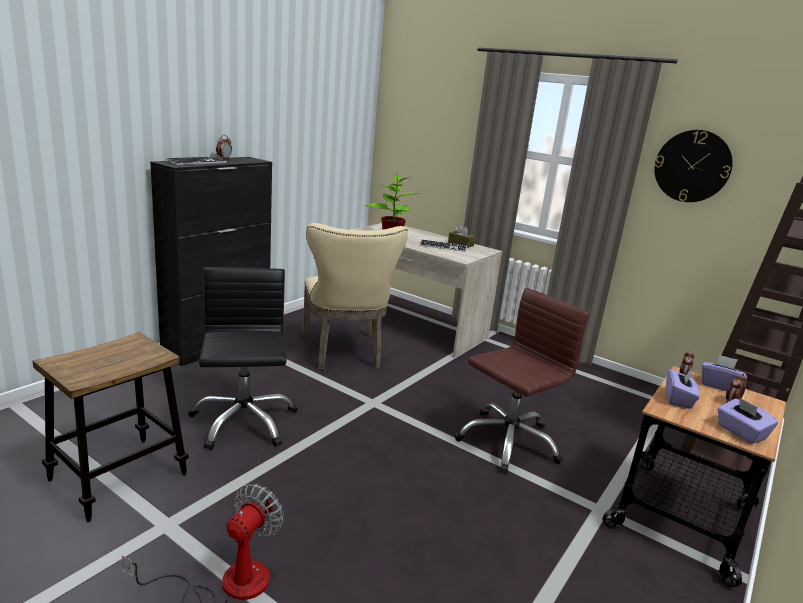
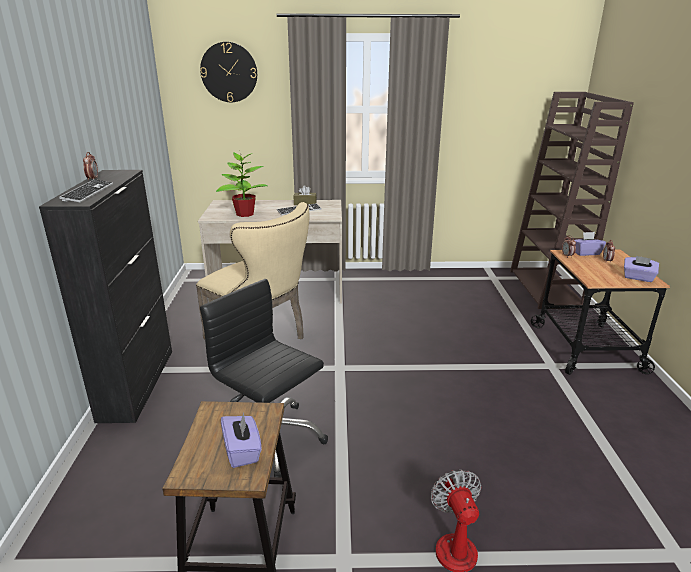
camera: 35 degrees left, 5 degrees up
(508, 441) = (455, 349): brown office chair -> none
(678, 399) = (588, 271): purple tissue box -> purple tissue box (242, 451)
(692, 166) = (476, 98): wall clock -> wall clock (229, 72)

